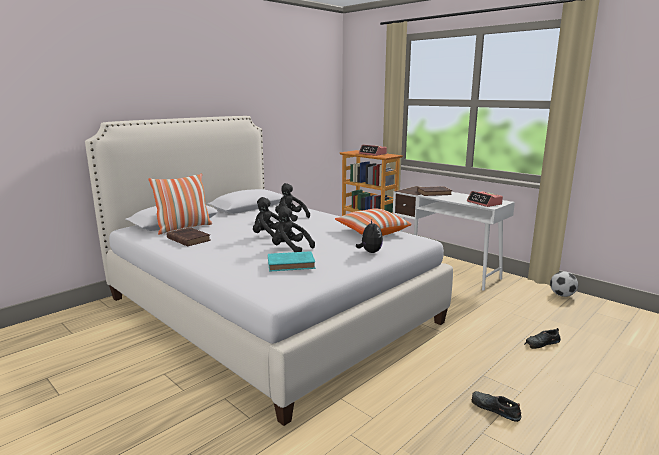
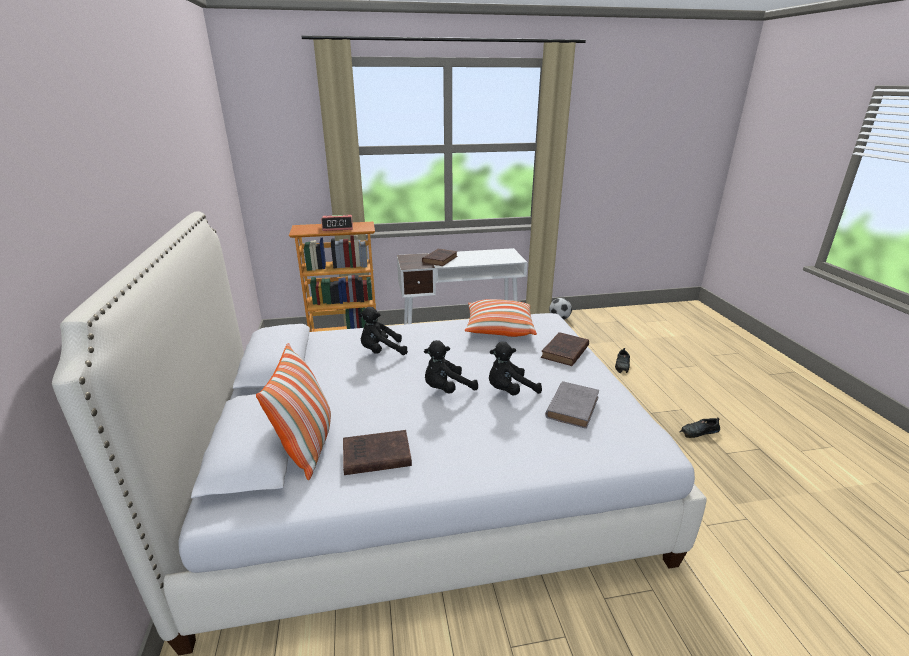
camera: 55 degrees left, 10 degrees up
(292, 264) = (573, 406): turquoise book -> grey book
(370, 252) = (564, 352): plush toy -> brown book
(484, 203) = (504, 257): alarm clock -> none

